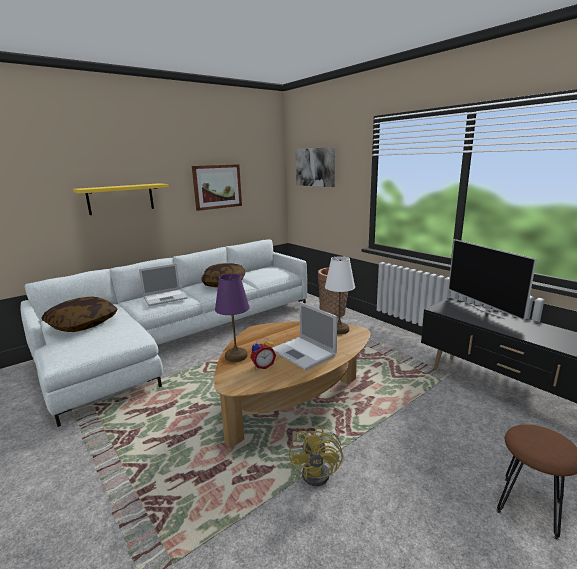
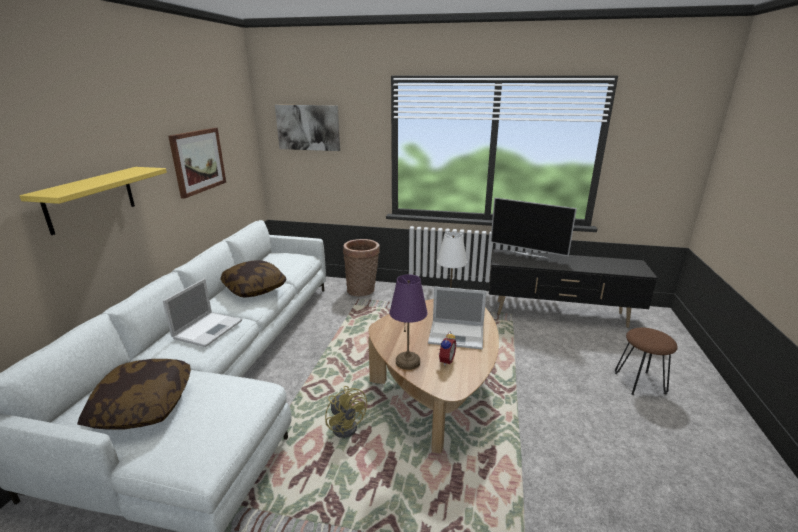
camera: 40 degrees left, 5 degrees up
(321, 472) = (526, 430): yellow fan -> yellow fan (347, 425)

